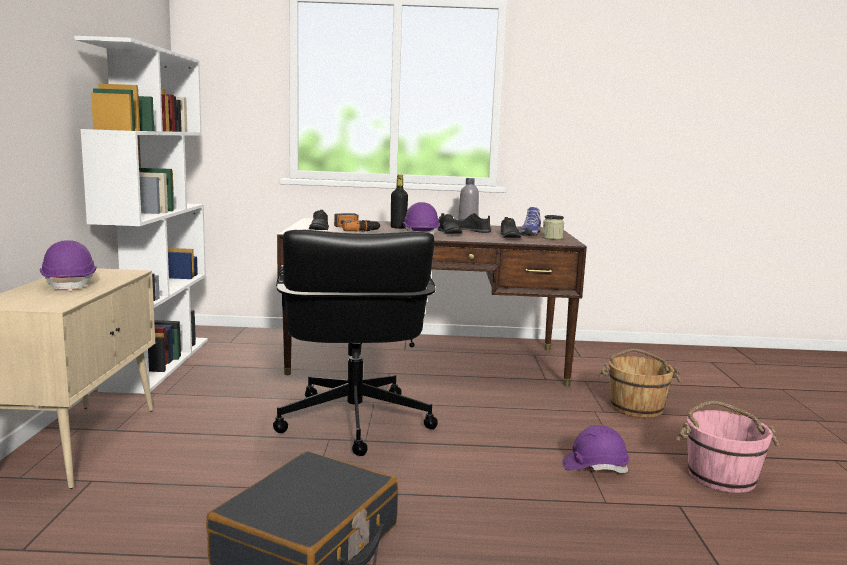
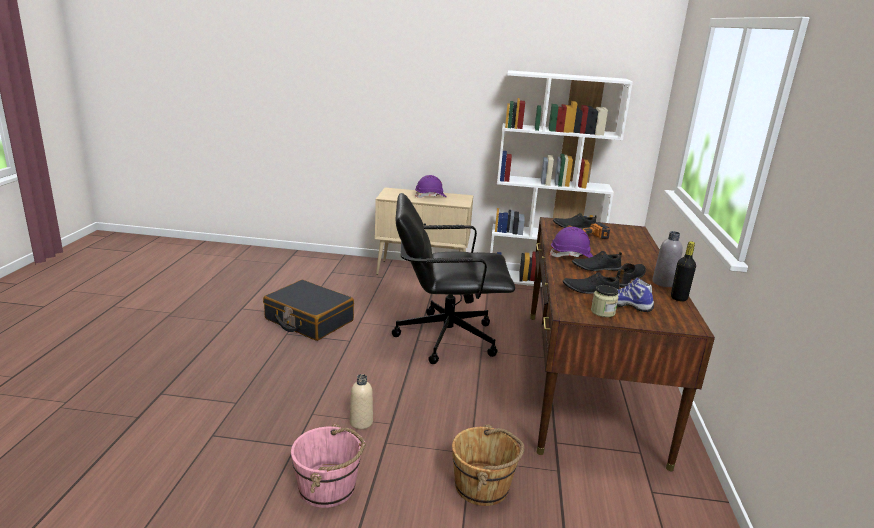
camera: 95 degrees right, 10 degrees up
(398, 227) = (613, 252): black bottle -> black bottle (678, 298)
(594, 467) = (361, 422): purple hard hat -> beige bottle

